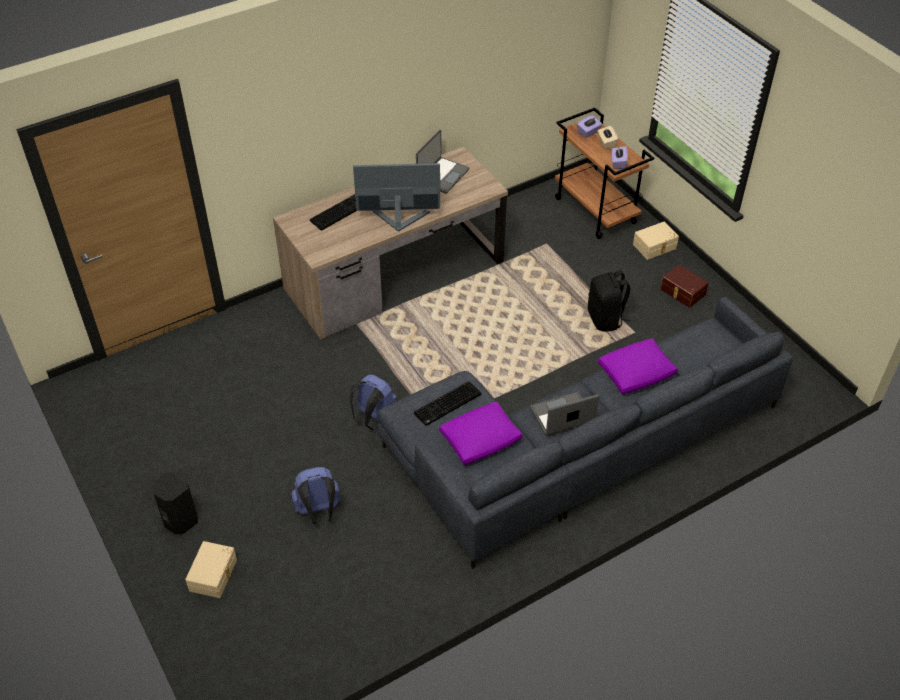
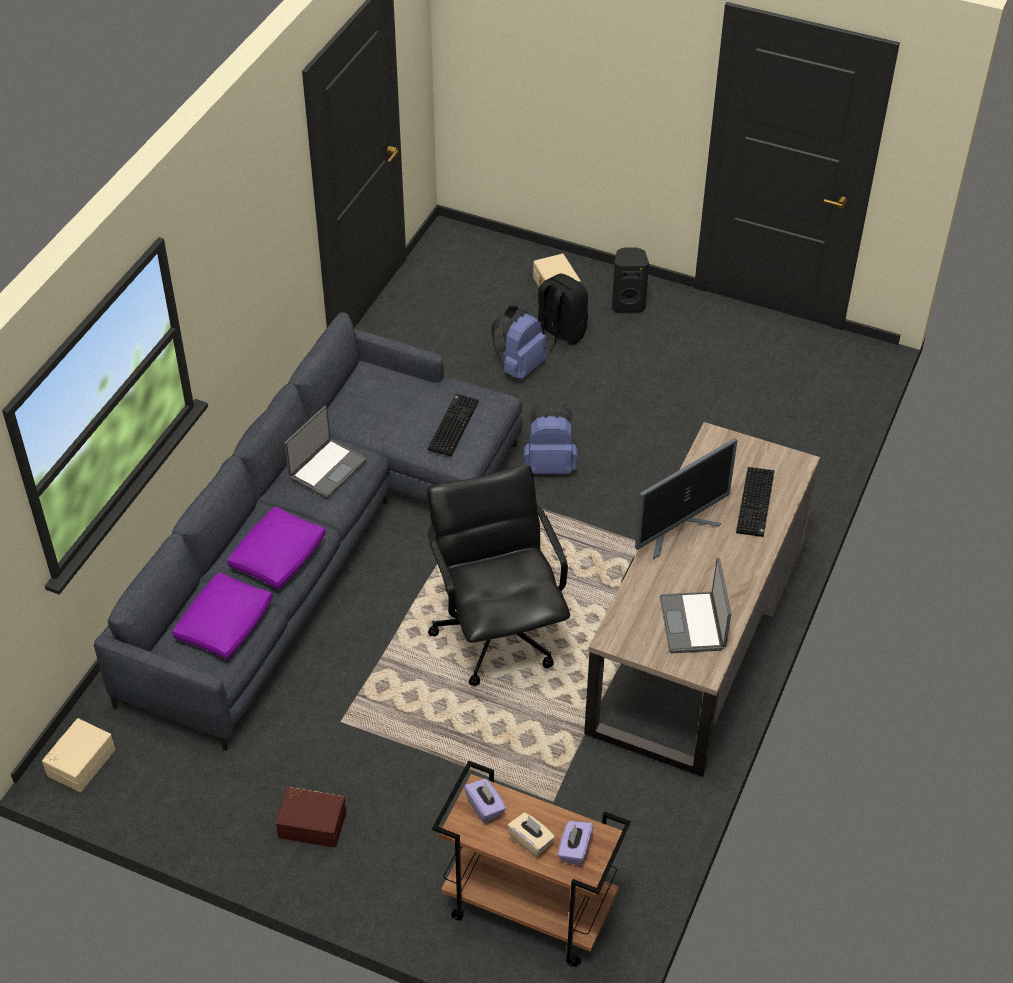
camera: 145 degrees right, 0 degrees up
(479, 440) = (393, 409): purple pillow -> purple pillow (225, 623)
(505, 333) = (497, 633): none -> black office chair
(605, 319) = (389, 721): black backpack -> black backpack (559, 333)
(655, 247) = (396, 887): beige storage box -> beige storage box (79, 762)

